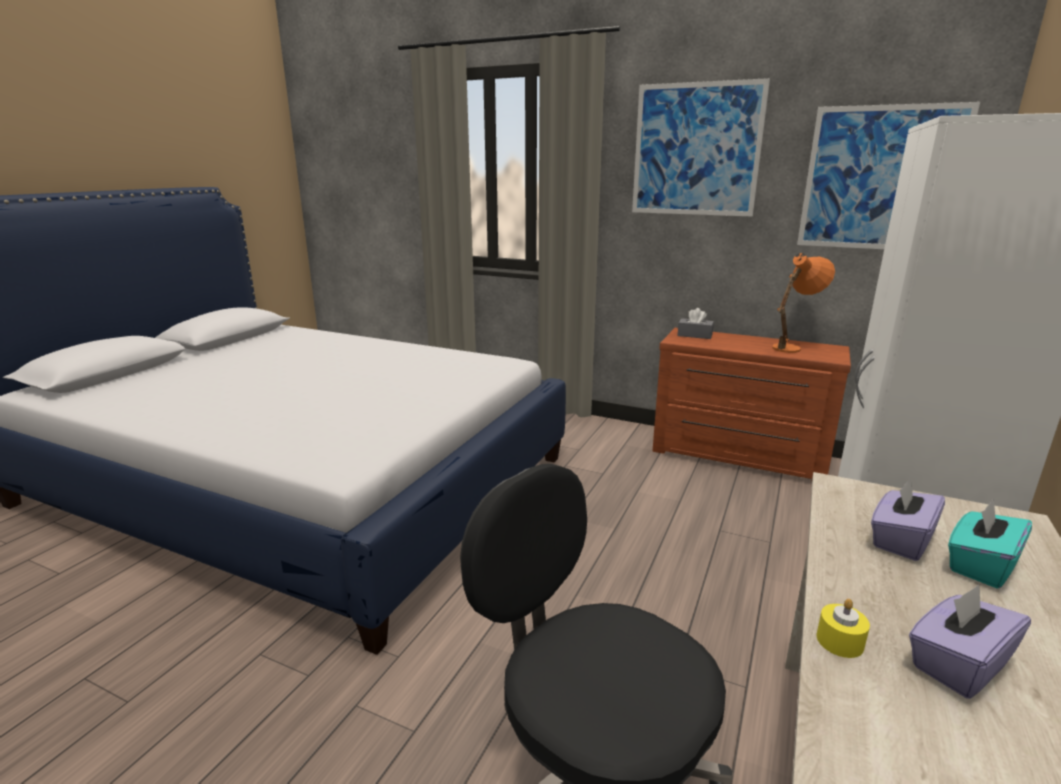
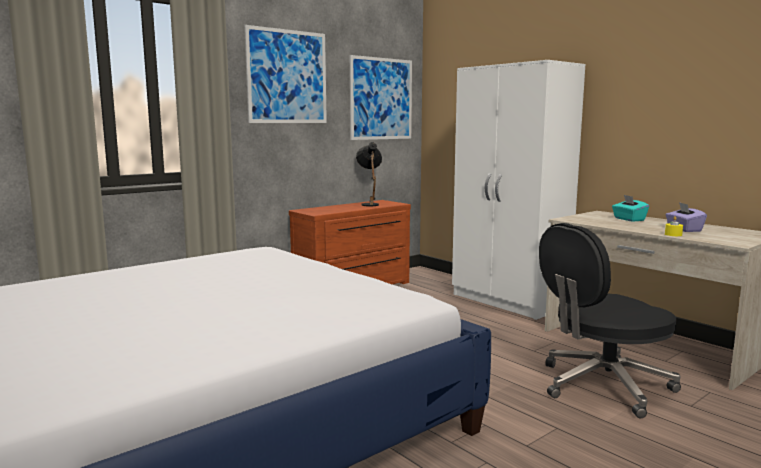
camera: 65 degrees left, 10 degrees down
(694, 335) = (315, 210): grey tissue box -> none
(793, 347) = (370, 204): orange table lamp -> black table lamp
(900, 540) = (610, 221): purple tissue box -> none

